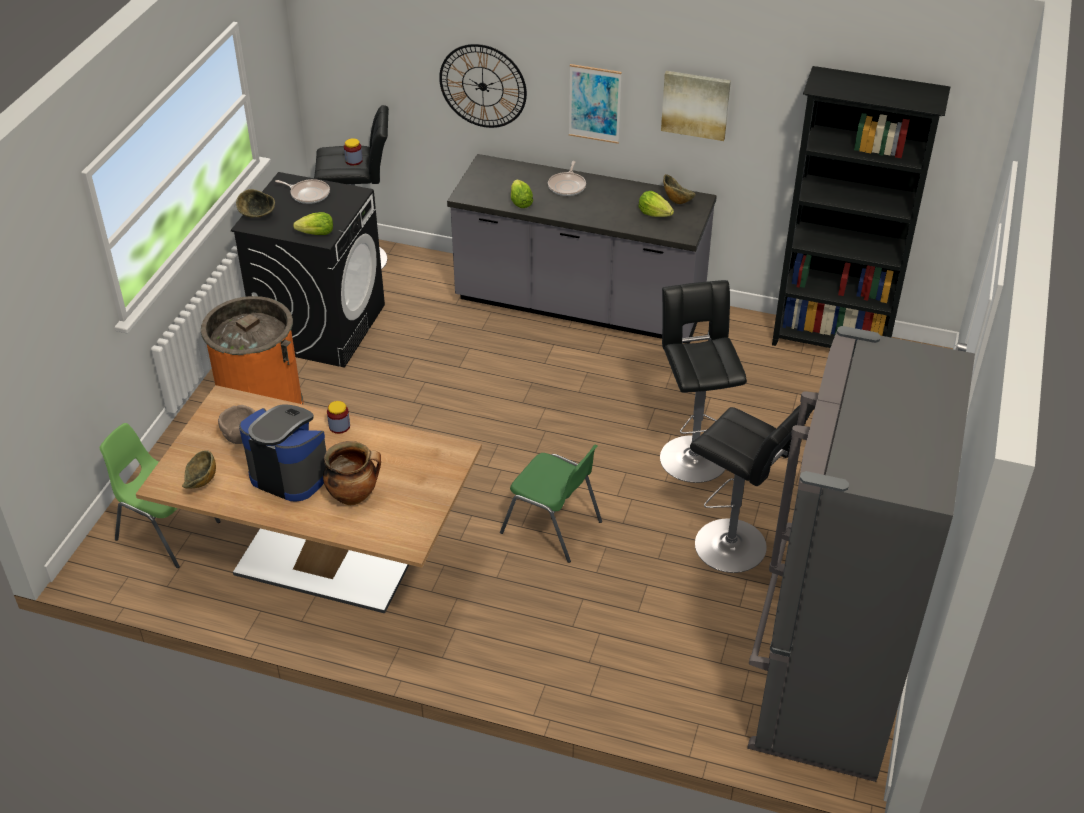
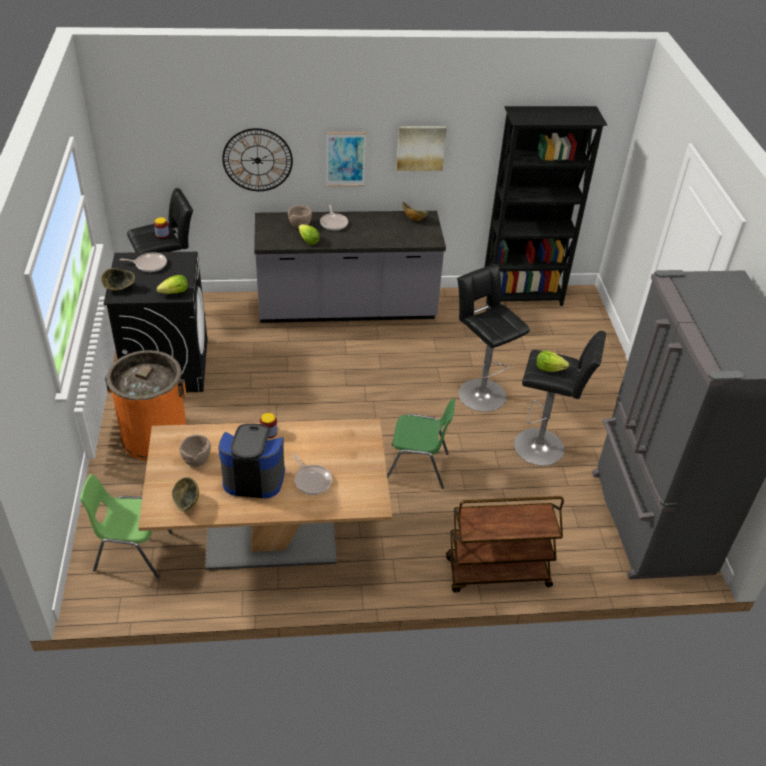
camera: 25 degrees left, 0 degrees up
(354, 495) = (312, 480): cooking pot -> frying pan
(523, 179) = (300, 224): none -> brown bowl
(575, 686) = (497, 573): none -> brown cart
(654, 214) = (405, 231): lettuce -> lettuce (549, 368)

